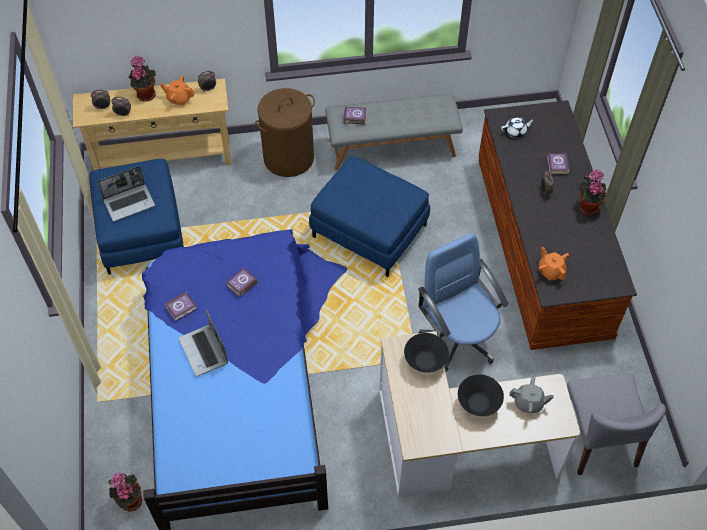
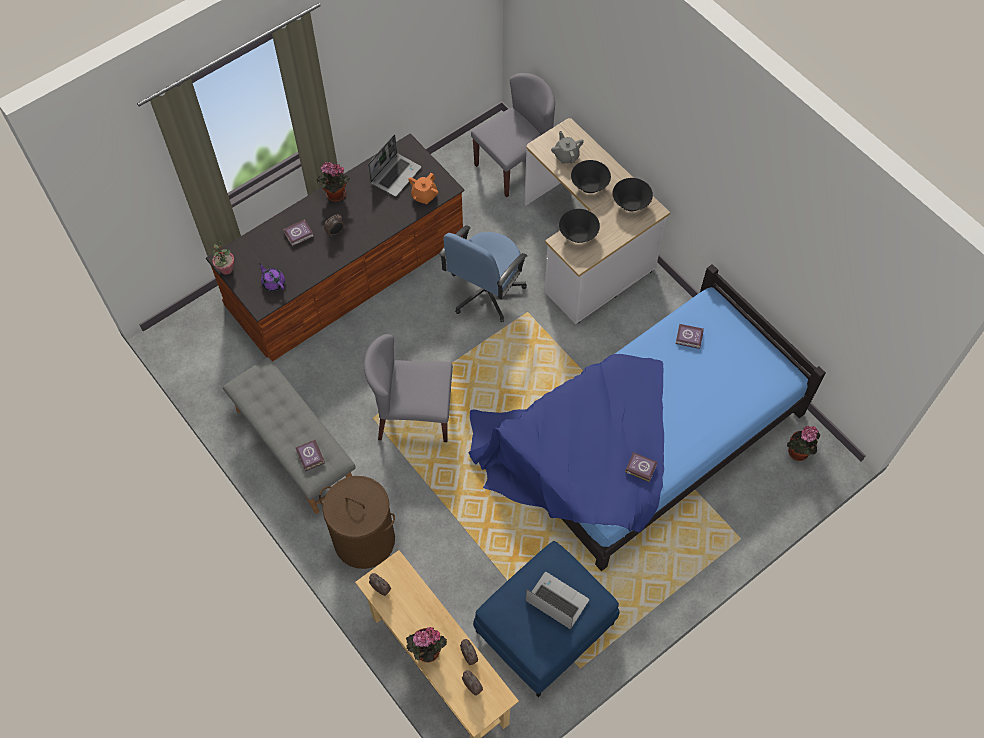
camera: 120 degrees left, 5 degrees up
(179, 98) = (412, 610): orange teapot -> none
(204, 351) = (667, 423): laptop -> laptop (395, 175)
(241, 284) = (583, 432): book -> book (689, 338)
(369, 231) = (414, 415): blue ottoman -> grey chair
(435, 428) = (631, 203): none -> black bowl
(516, 131) = (273, 282): white teapot -> purple teapot
(547, 108) = (226, 269): none -> potted plant

